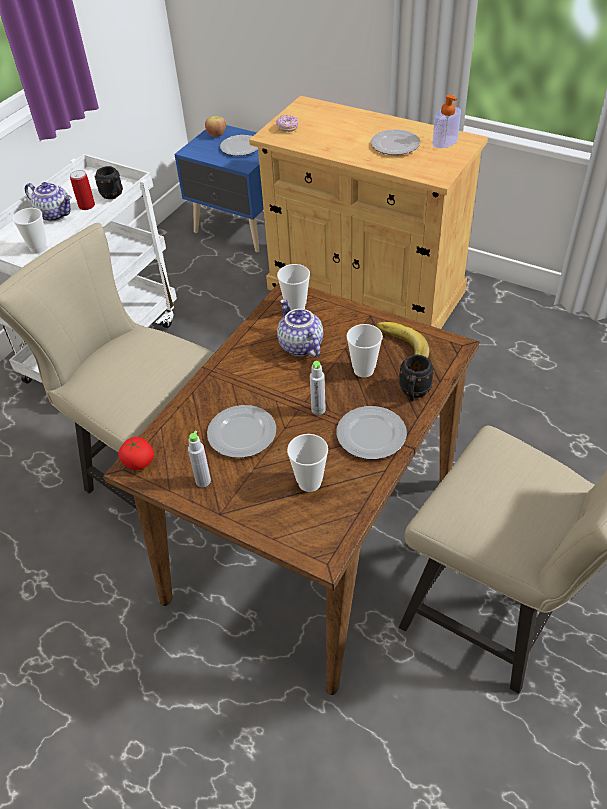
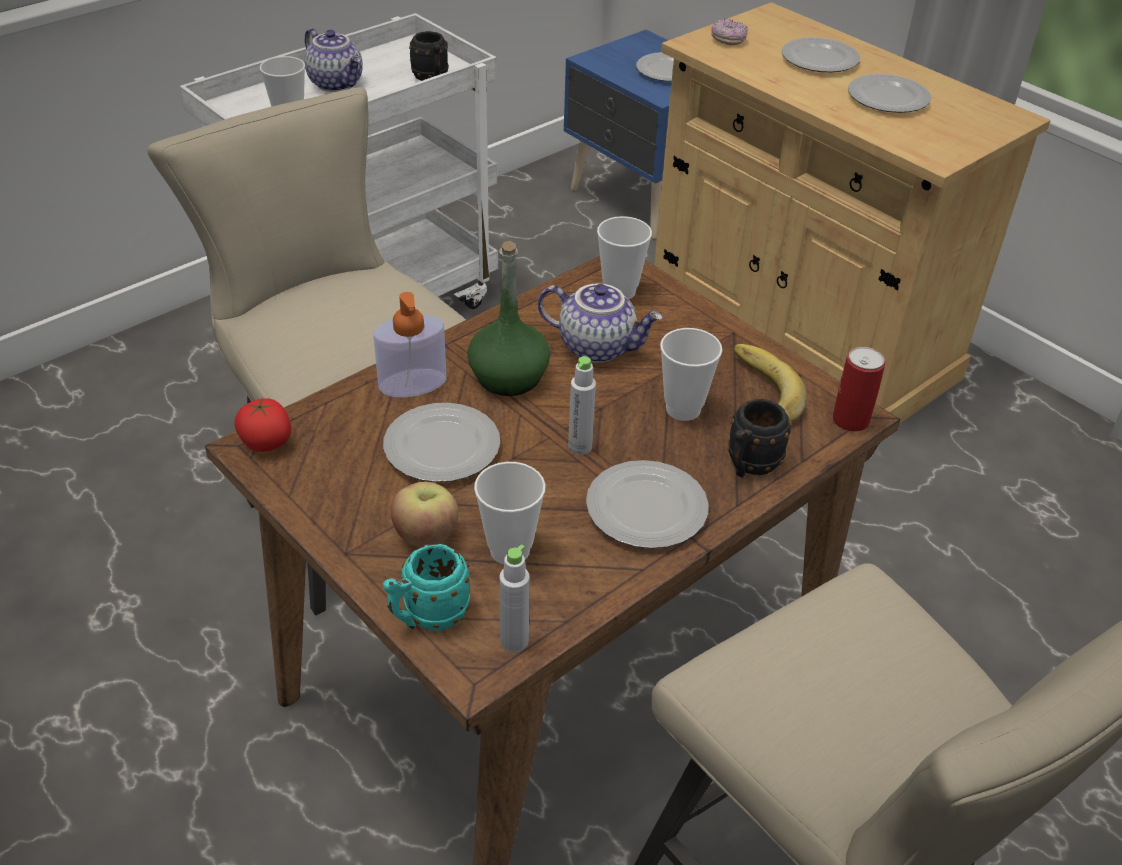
camera: 15 degrees right, 5 degrees down
(86, 206) = (386, 83): can -> can (850, 420)
(203, 481) = (346, 498): grey bottle -> grey bottle (514, 641)
(216, 134) = (640, 46): apple -> apple (426, 535)
(258, 380) = (509, 377): none -> green bottle
(284, 535) = (427, 617): none -> turquoise mug
(299, 346) = (598, 346): teapot -> teapot turned 120 degrees clockwise
(346, 128) = (820, 60): none -> plate
(445, 142) = (973, 111): soap dispenser -> soap dispenser (412, 383)

